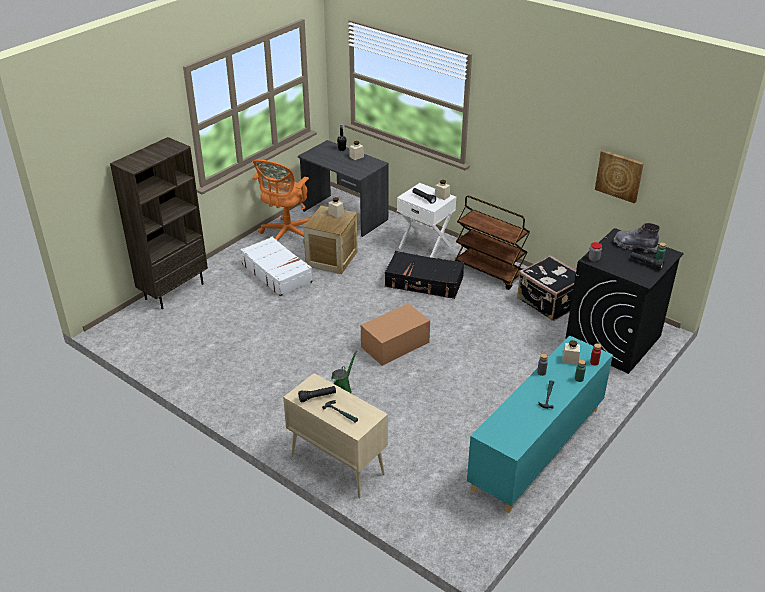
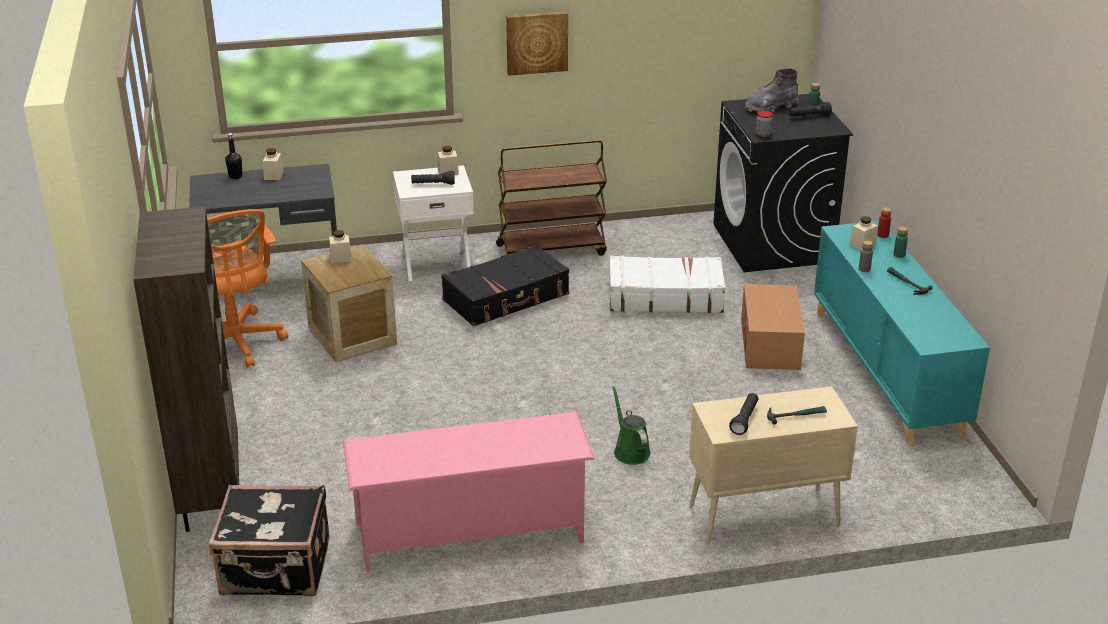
camera: 50 degrees left, 5 degrees down
(222, 374) = (470, 533): none -> pink shoe rack
(277, 273) = (313, 390): white suitcase -> white suitcase (665, 296)
(395, 344) = (596, 373): cardboard box -> cardboard box (770, 344)
(548, 303) = (661, 245): black suitcase -> black suitcase (276, 569)
(619, 175) = (698, 34): picture -> picture (536, 42)

